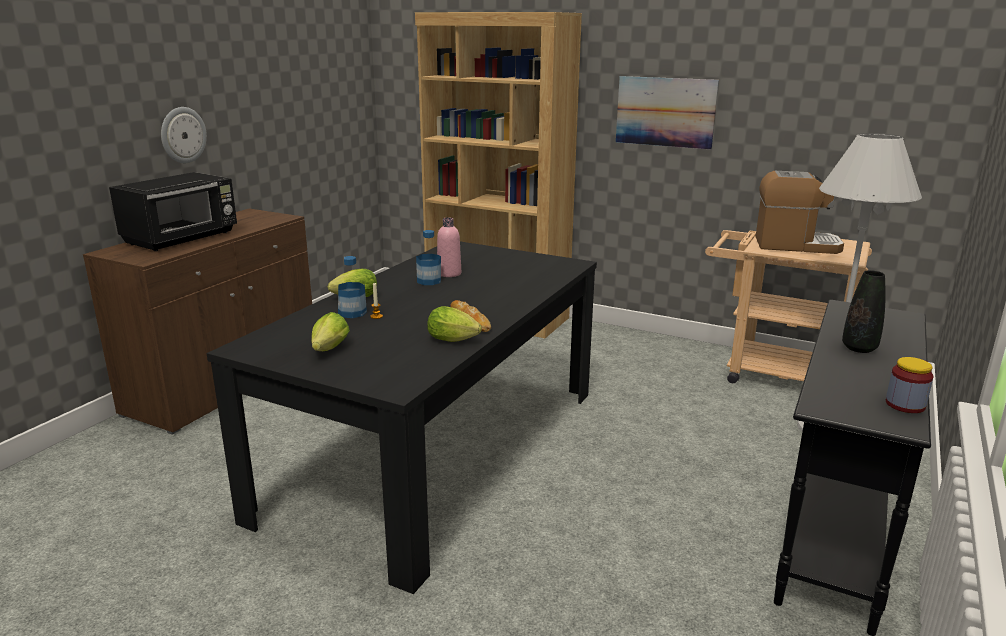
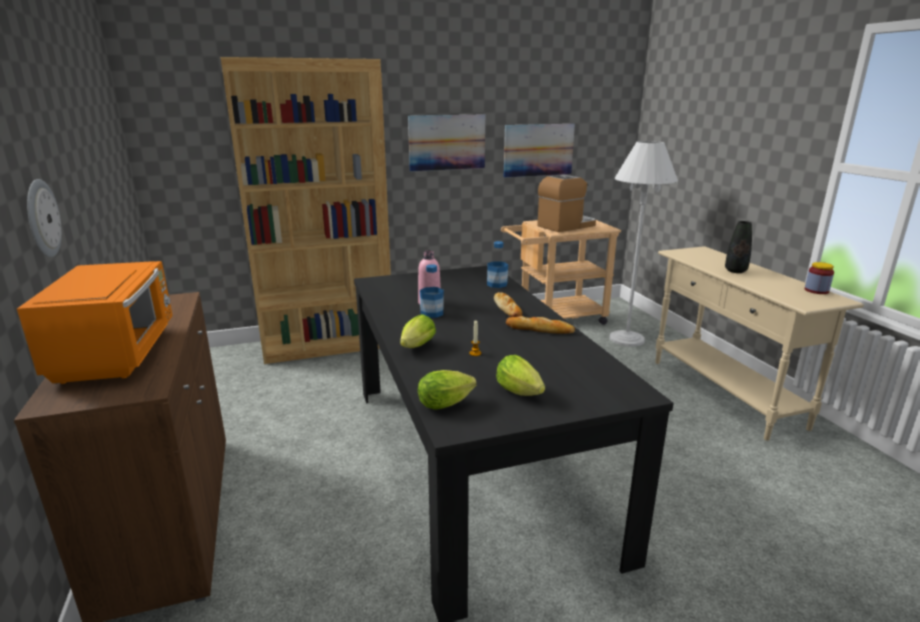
camera: 45 degrees left, 0 degrees up
(182, 238) = (118, 353): black microwave -> orange microwave
(352, 313) = (450, 358): bottle -> bottle (497, 284)
(455, 340) = (571, 346): lettuce -> lettuce (448, 403)
(494, 297) = (507, 308): none -> bread
(796, 134) = (538, 150): none -> picture
(834, 538) = (724, 393): black console table -> beige console table

